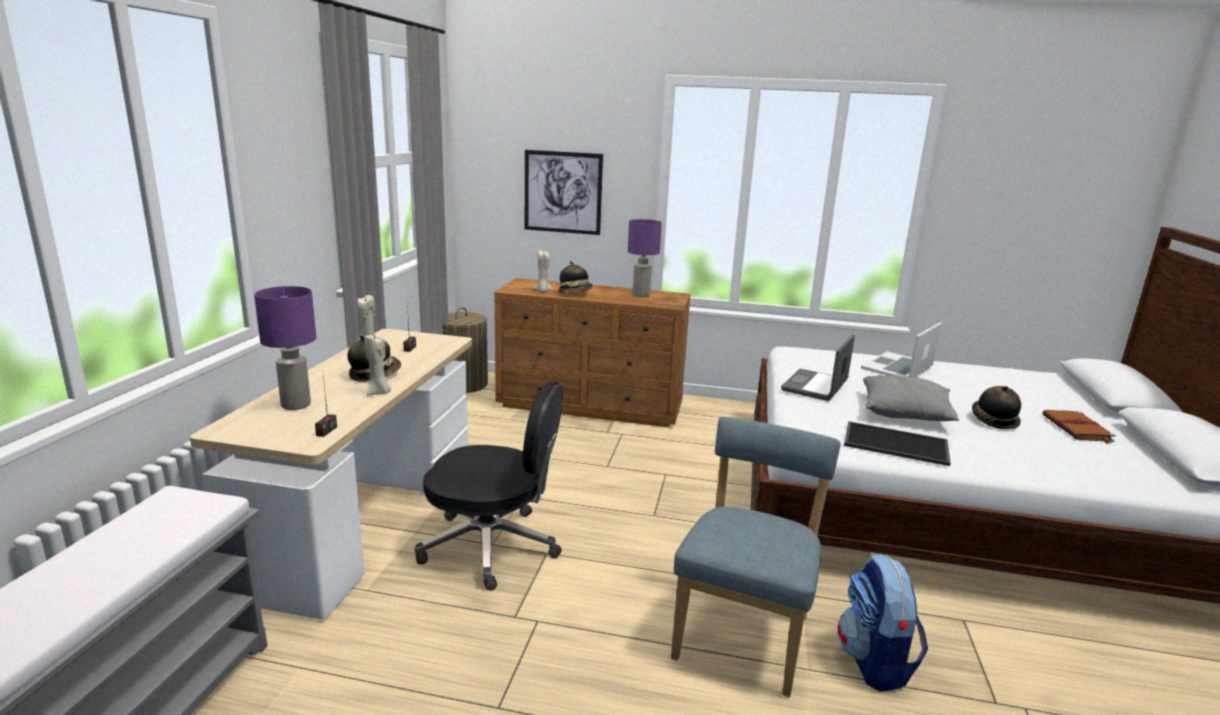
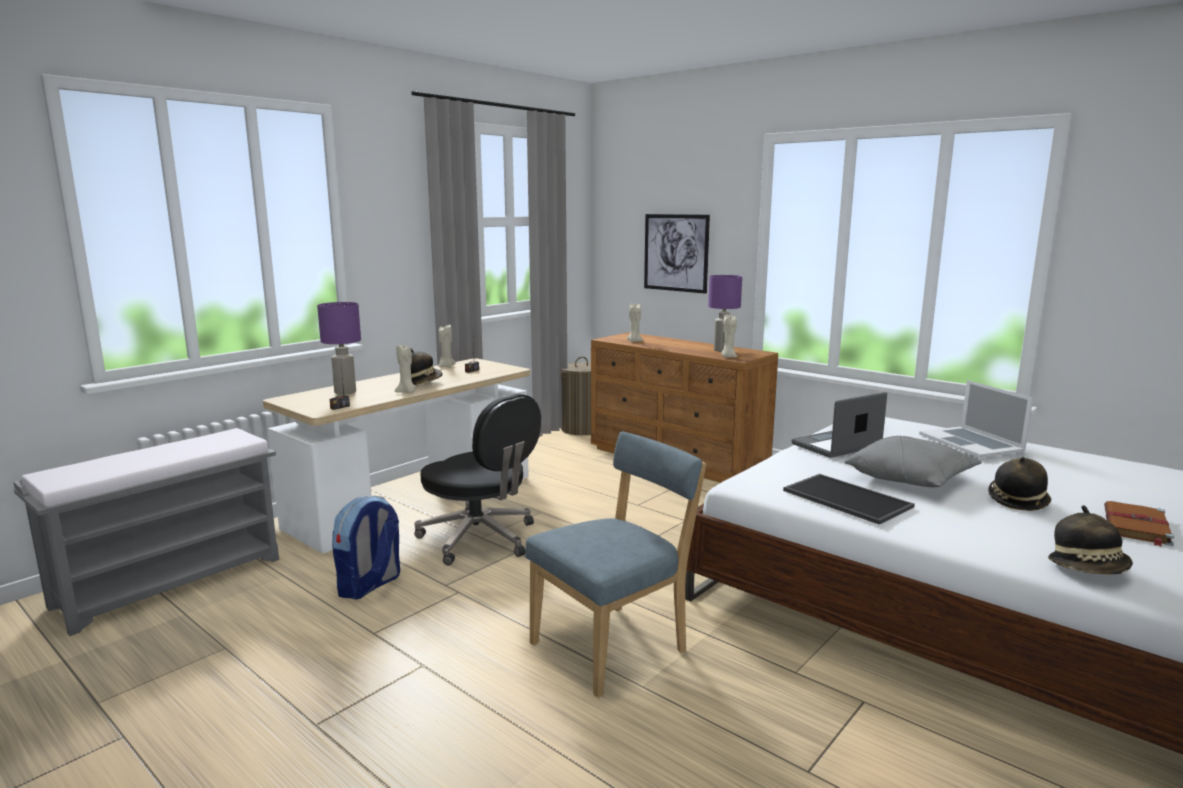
camera: 30 degrees right, 5 degrees down
(575, 293) = (661, 344): hat -> hat (1088, 568)
(659, 303) = (728, 357): none -> beige candle
(875, 662) = (714, 702): backpack -> backpack (369, 585)
(898, 367) = (971, 442): laptop -> laptop turned 90 degrees counterclockwise

